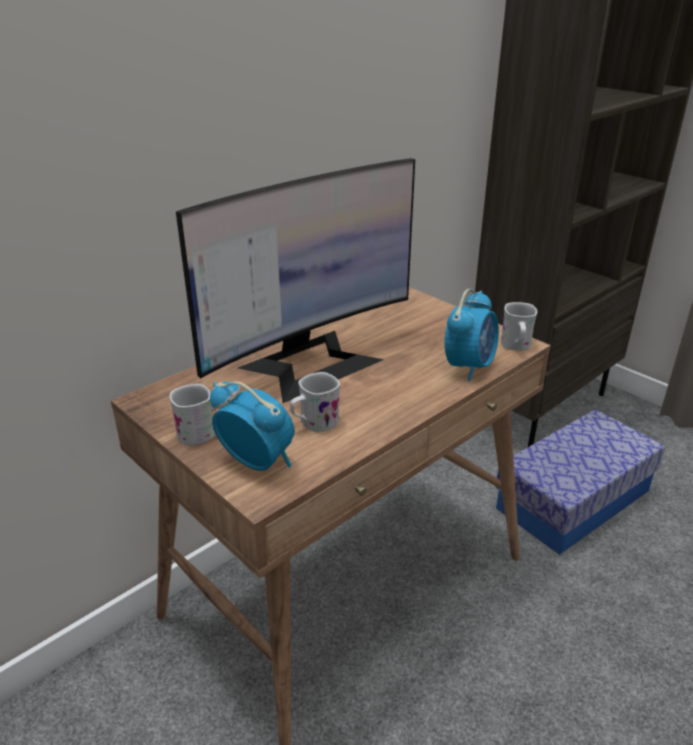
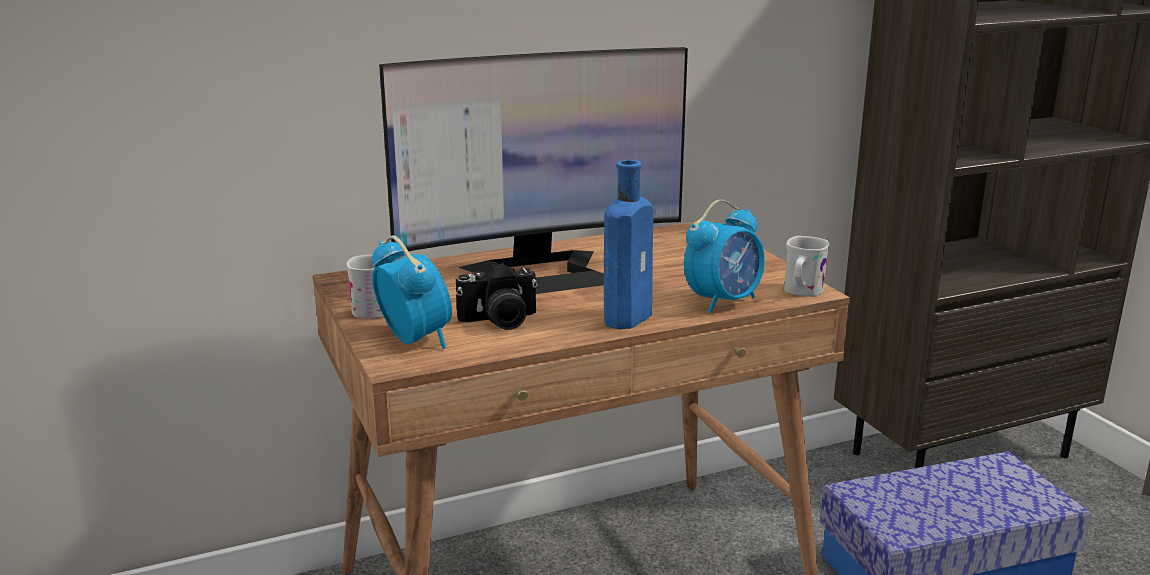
camera: 20 degrees right, 10 degrees down
(314, 424) = (499, 321): white mug -> camera
(413, 397) = (629, 317): none -> blue bottle

